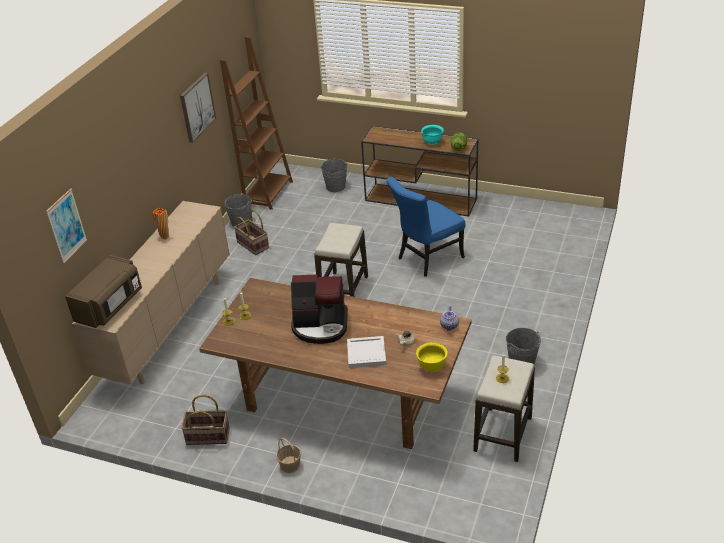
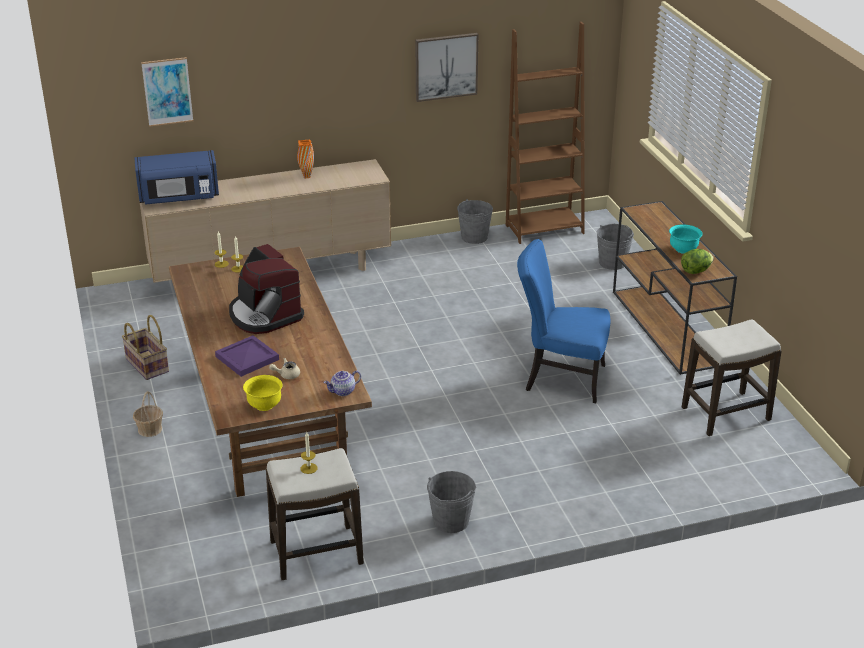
camera: 50 degrees right, 5 degrees down
(110, 306) = (179, 197): brown microwave -> blue microwave
(253, 245) = (447, 261): basket -> none
(344, 290) = (439, 347): stool -> stool (725, 414)
(365, 353) = (247, 357): white tray -> purple tray

